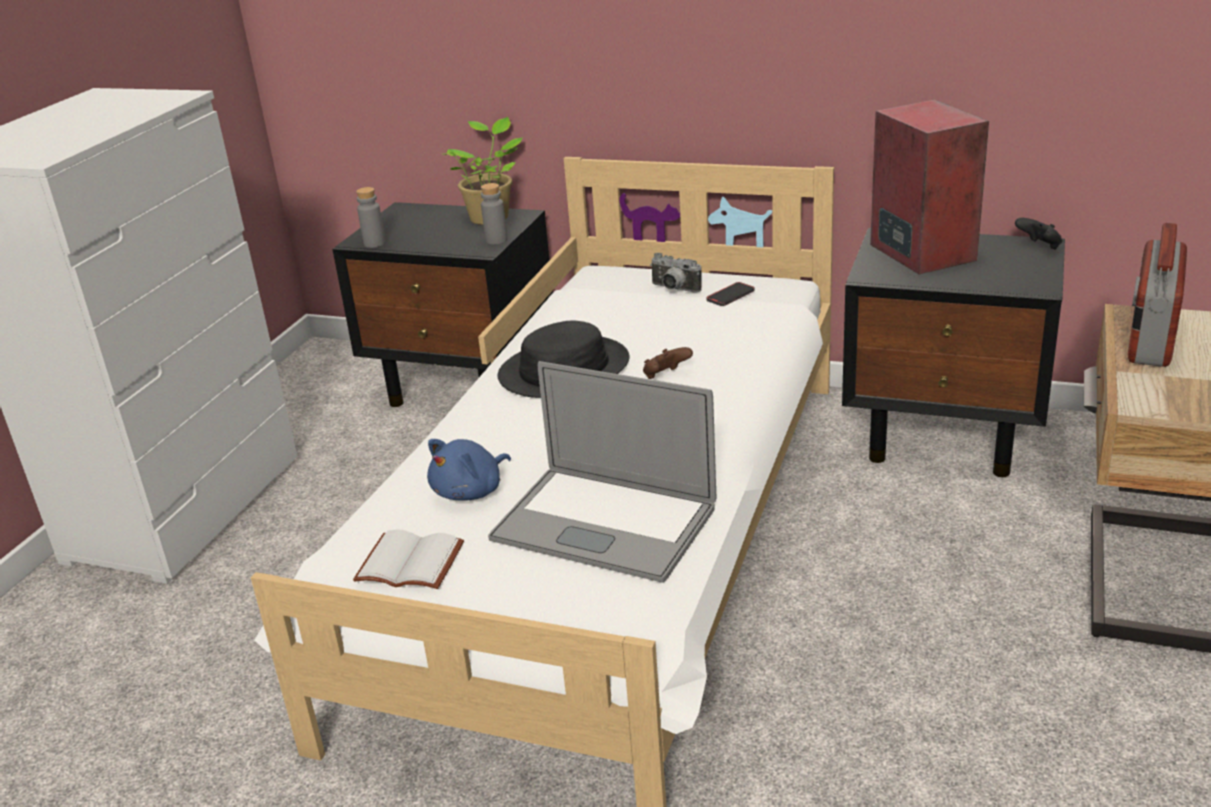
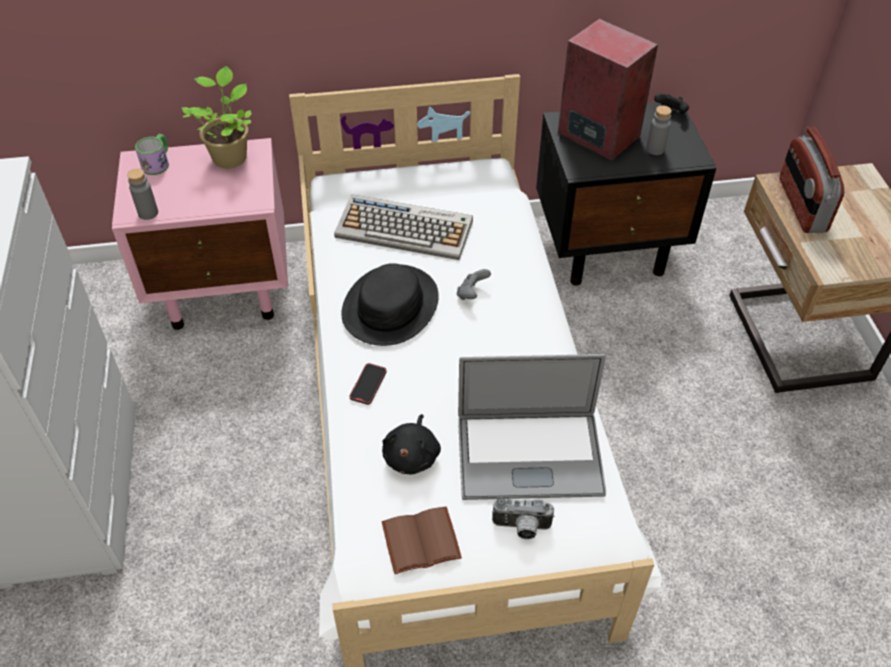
camera: 30 degrees left, 20 degrees up
(412, 562) = (421, 539): white book -> brown book
(419, 213) = (158, 163): none -> mug
(466, 385) = (225, 290): black nightstand -> pink nightstand
(471, 491) = (412, 455): blue plush toy -> black plush toy
(496, 240) = (258, 186): grey bottle -> grey bottle (655, 149)
(640, 314) = (405, 229): none -> keyboard
(665, 377) = (472, 294): brown game controller -> grey game controller
(673, 289) = (412, 193): camera -> camera (521, 528)
(730, 296) = (460, 192): phone -> phone (368, 385)

